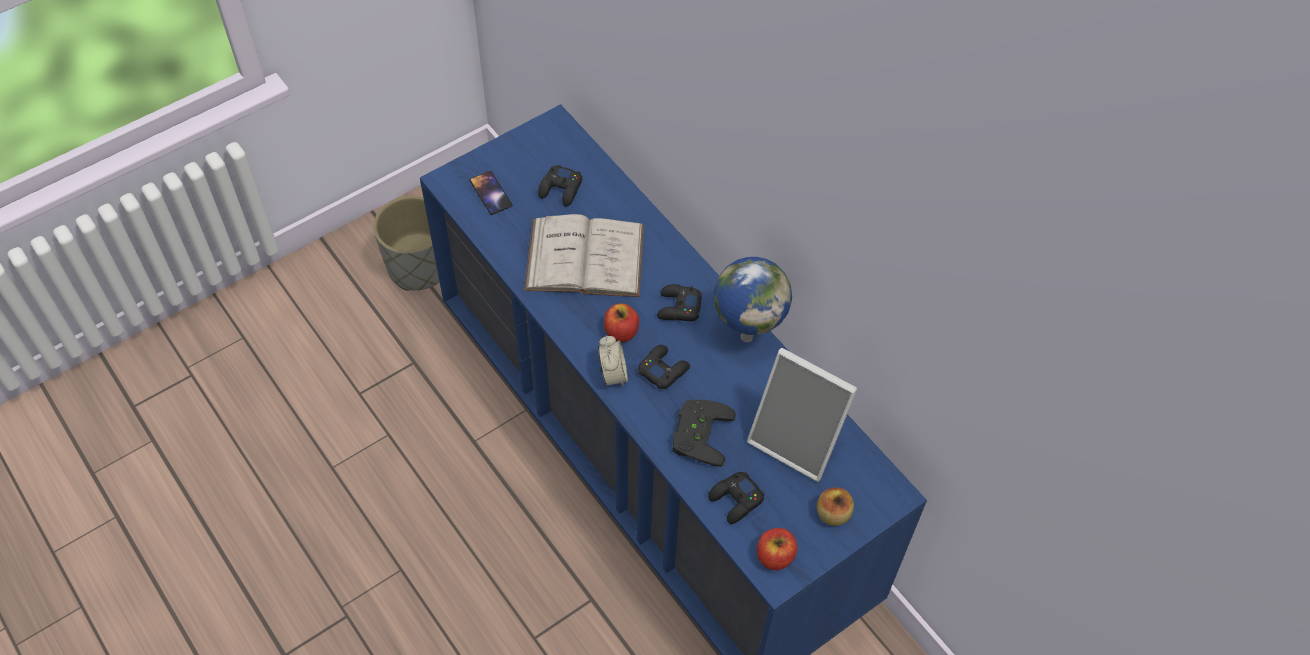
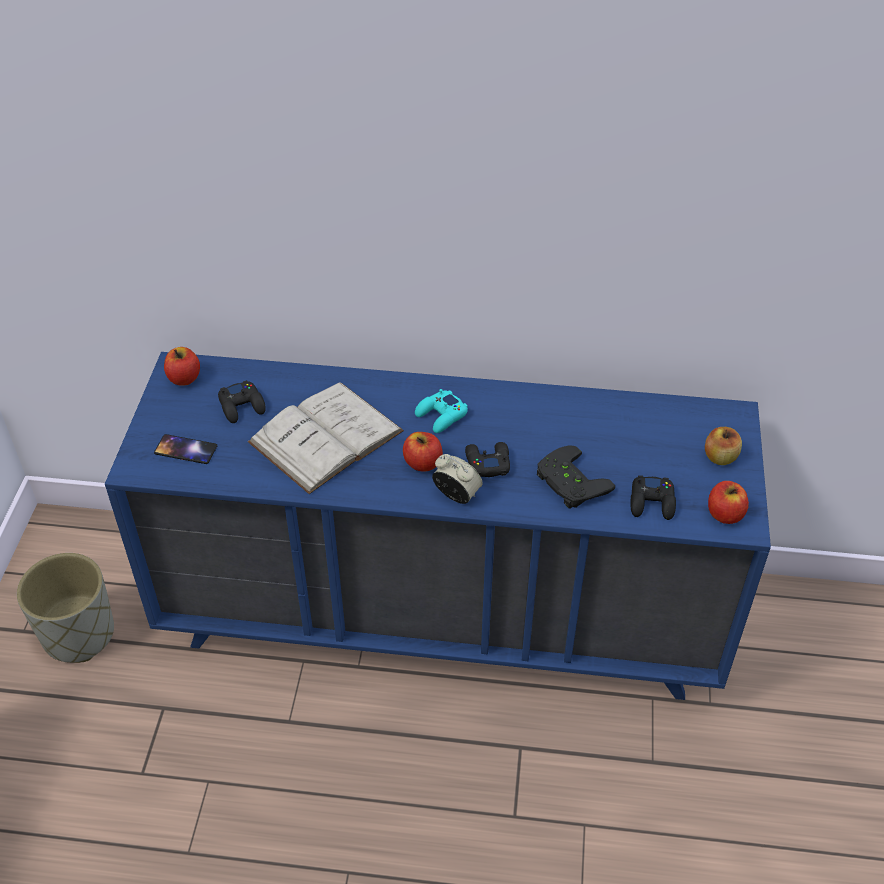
camera: 45 degrees left, 10 degrees down
(550, 137) = (184, 378): none -> apple
(678, 307) = (441, 416): black game controller -> turquoise game controller
(746, 335) = (512, 397): globe -> none
(797, 440) = (636, 432): picture frame -> none

